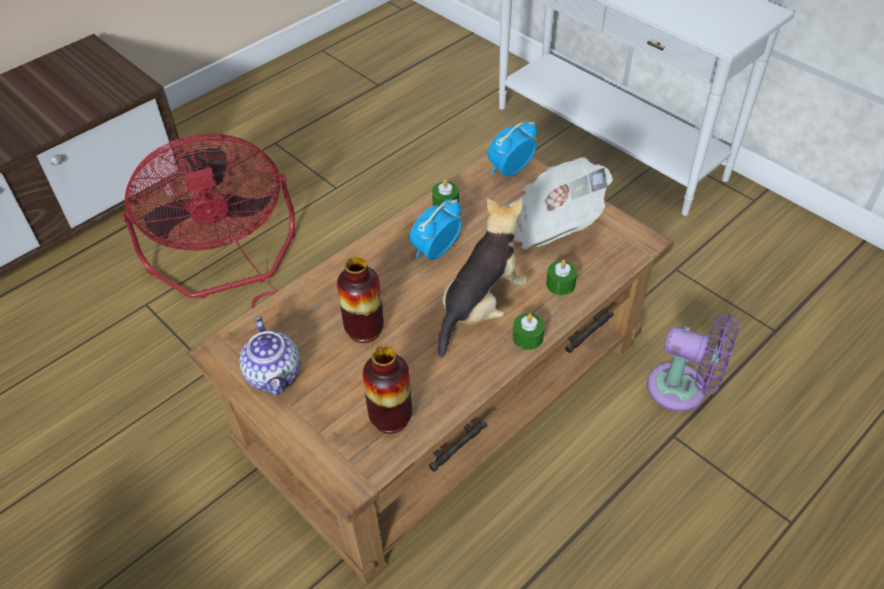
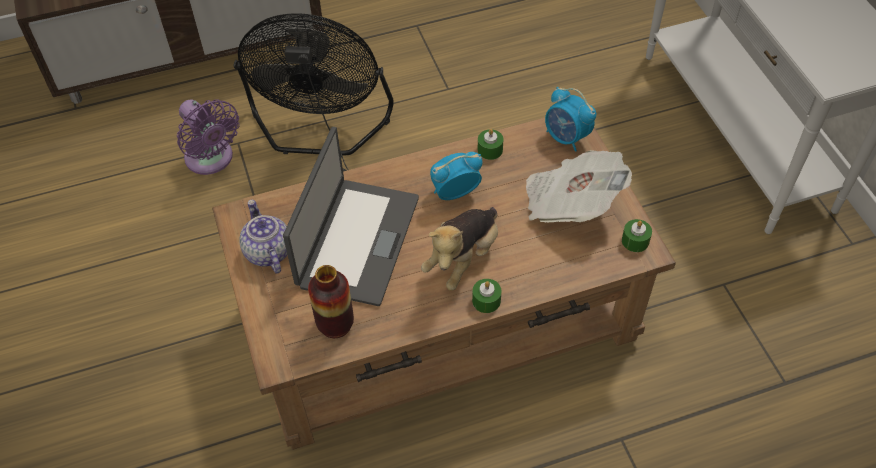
camera: 25 degrees right, 5 degrees up
(234, 272) = (321, 139): red fan -> black fan
(275, 374) = (267, 252): teapot -> teapot turned 150 degrees clockwise
(364, 330) = (356, 241): vase -> laptop
(481, 307) = (463, 258): plush toy -> plush toy turned 150 degrees clockwise
(509, 170) = (566, 138): alarm clock -> alarm clock turned 120 degrees counterclockwise
(560, 284) = (545, 263): green candle -> green candle (635, 241)
(683, 390) = (656, 402): purple fan -> purple fan (211, 160)

